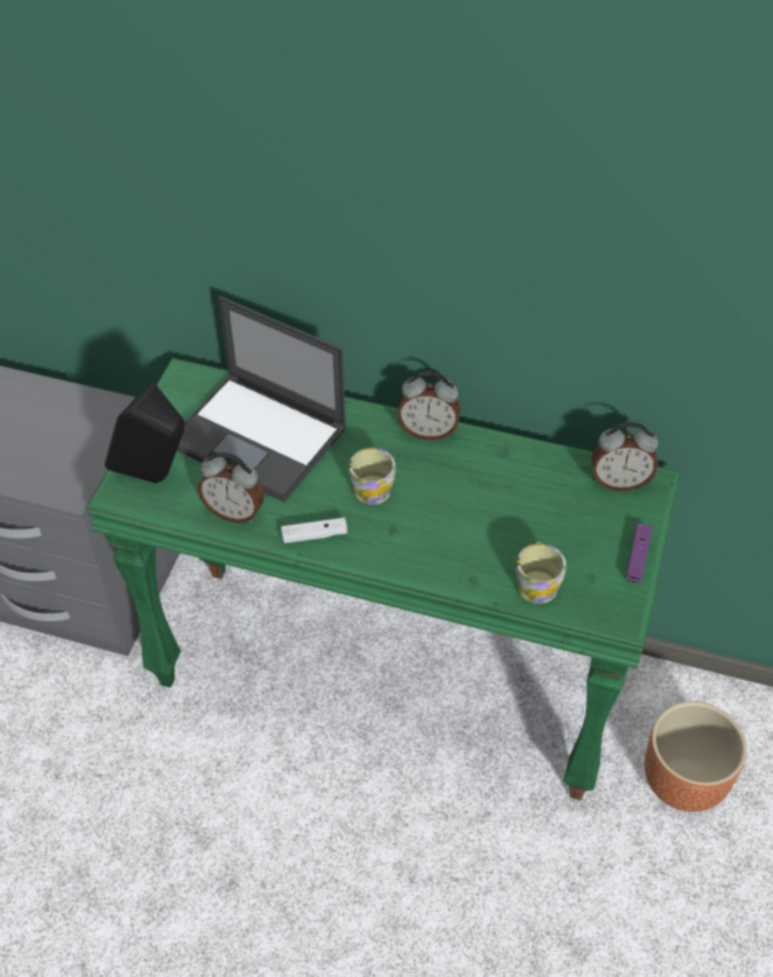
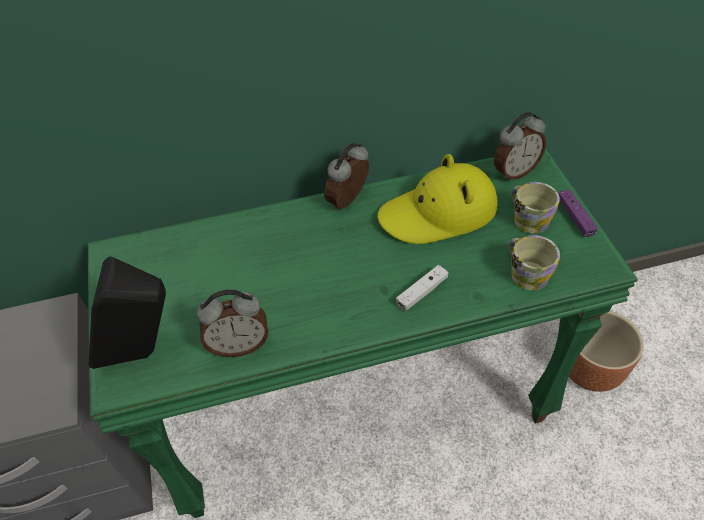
camera: 30 degrees left, 0 degrees up
(260, 437) = (215, 270): laptop -> none
(314, 535) = (324, 328): white game controller -> white game controller (421, 292)
(372, 485) = (339, 263): mug -> mug (527, 218)
(428, 431) = (349, 201): alarm clock -> alarm clock turned 150 degrees clockwise
(504, 485) = (438, 213): none -> yellow hat

